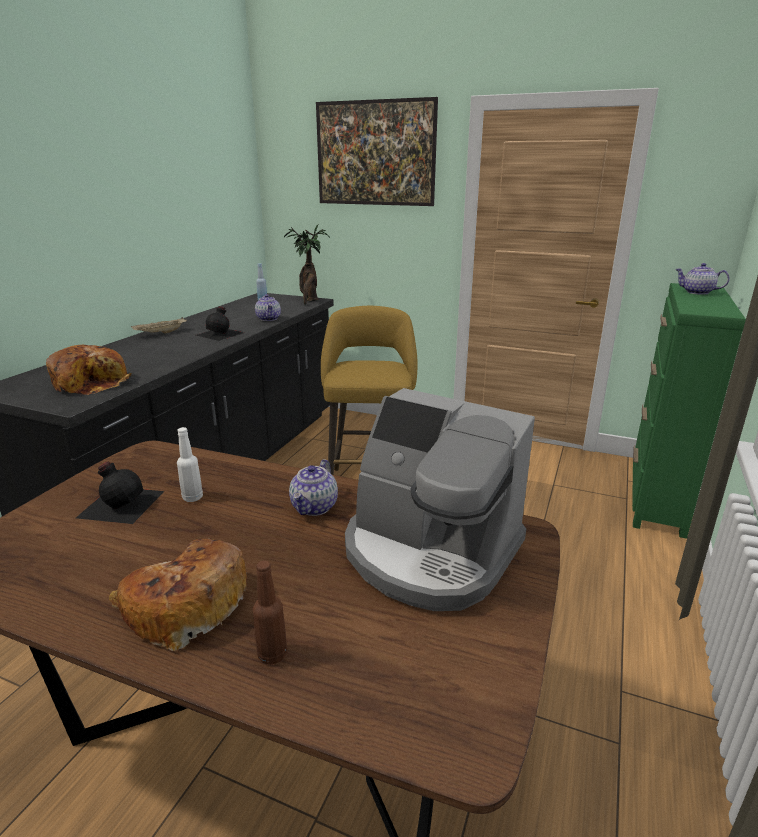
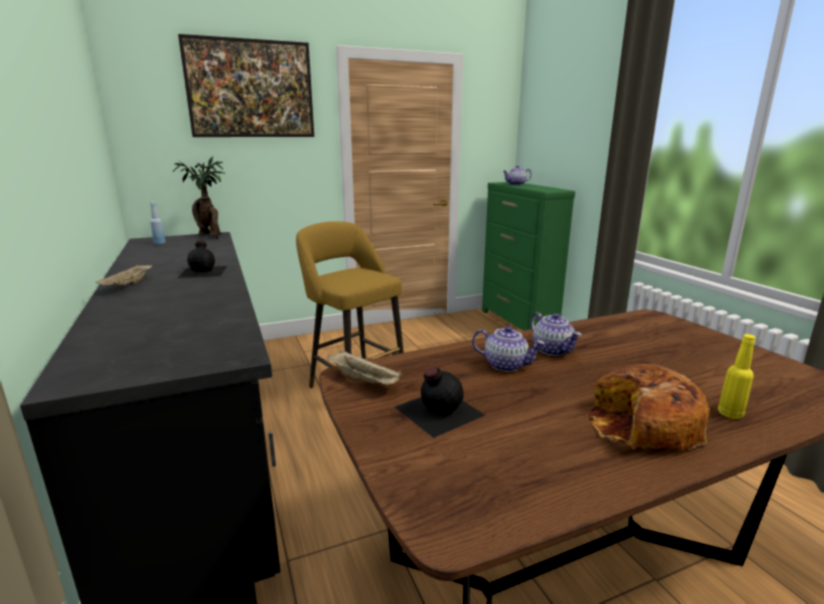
camera: 45 degrees left, 5 degrees down
(92, 382) = (194, 335): bread -> none
(144, 460) = (365, 381): none -> beige tray
(193, 497) = (474, 381): white bottle -> none
(269, 319) = (216, 253): teapot -> teapot (506, 365)
(272, 654) = (730, 414): brown bottle -> yellow bottle
(429, 552) = (650, 341): coffee machine -> none

